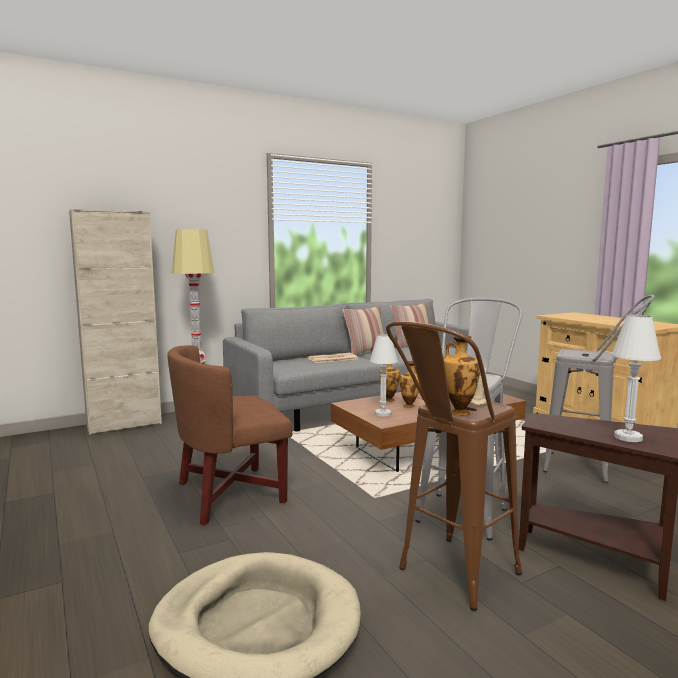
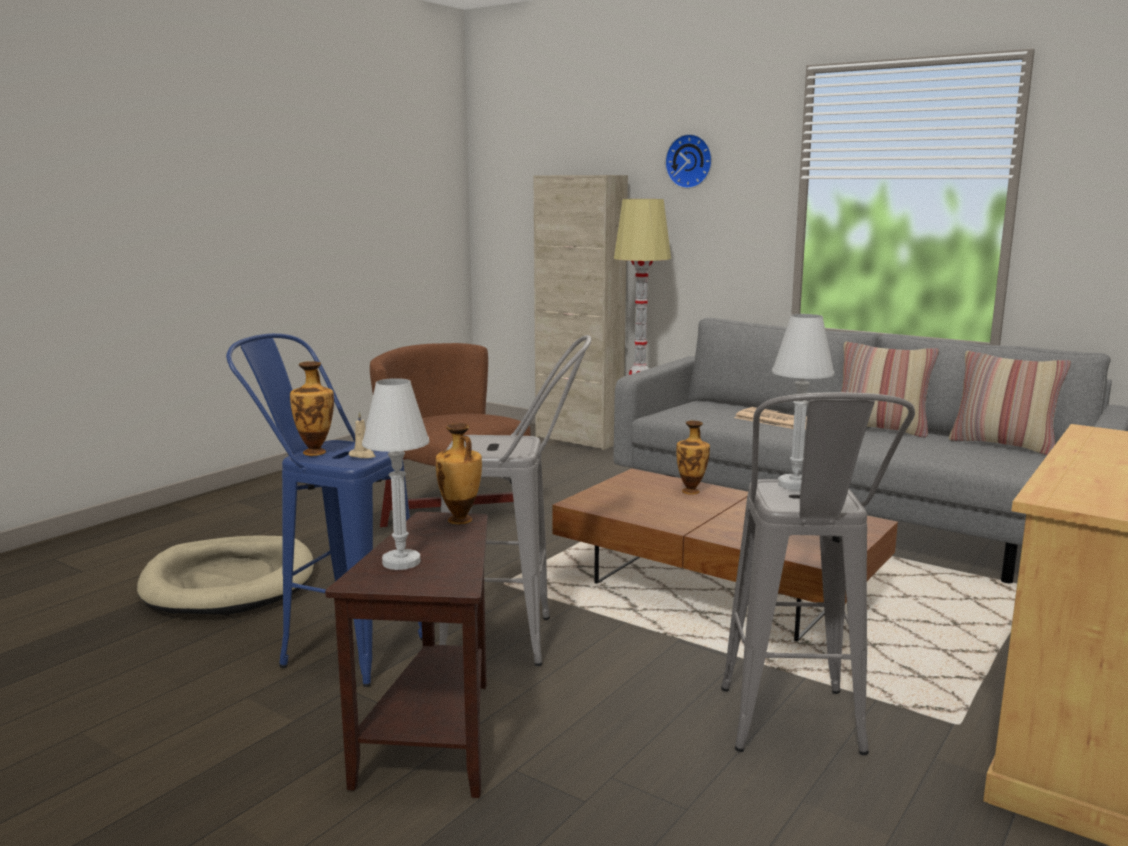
camera: 65 degrees right, 5 degrees up
(193, 205) = (690, 161): none -> wall clock
(383, 413) = (617, 497): white table lamp -> white table lamp (795, 485)
(409, 406) = (675, 505): vase -> vase (460, 521)
(448, 579) = (336, 648): brown stool -> blue stool

